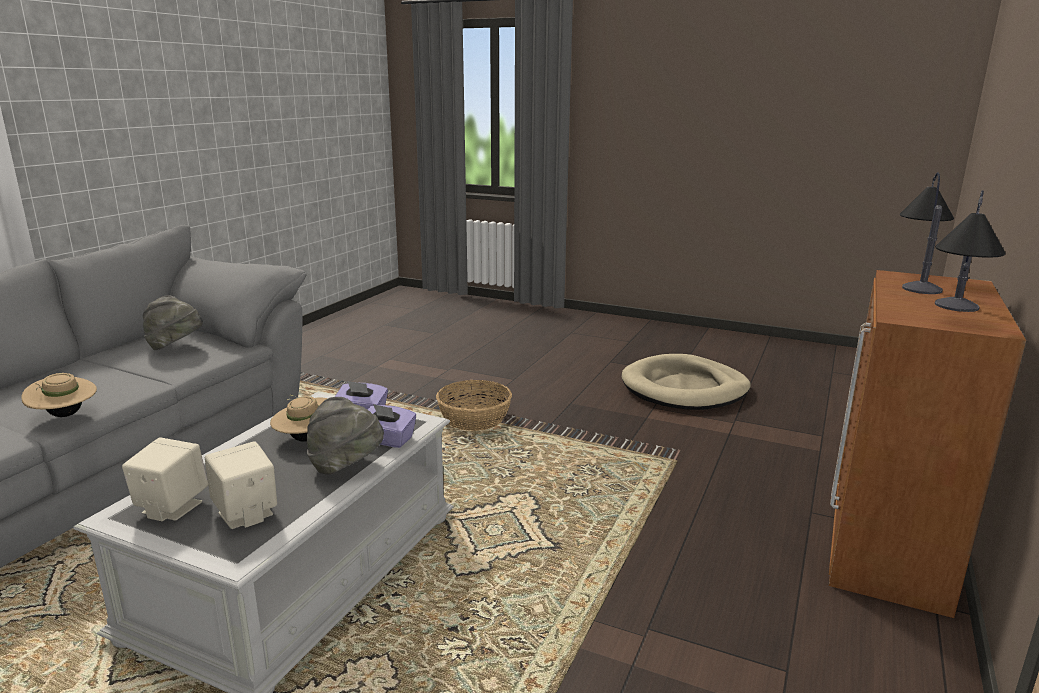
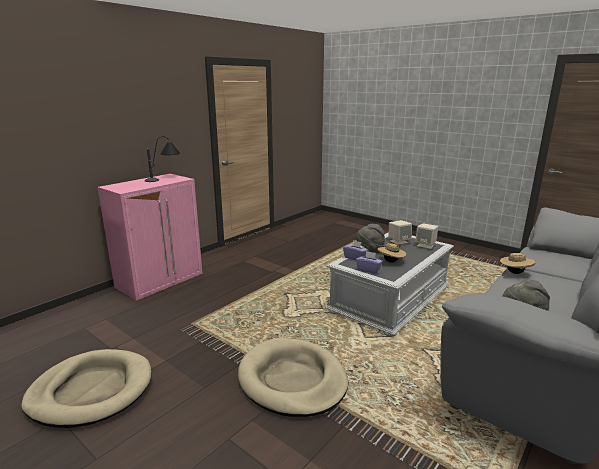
camera: 165 degrees left, 0 degrees up
(474, 419) = (292, 380): basket -> beige dog bed
(887, 544) = (160, 280): brown cabinet -> pink cabinet
(916, 280) = (125, 188): table lamp -> none

